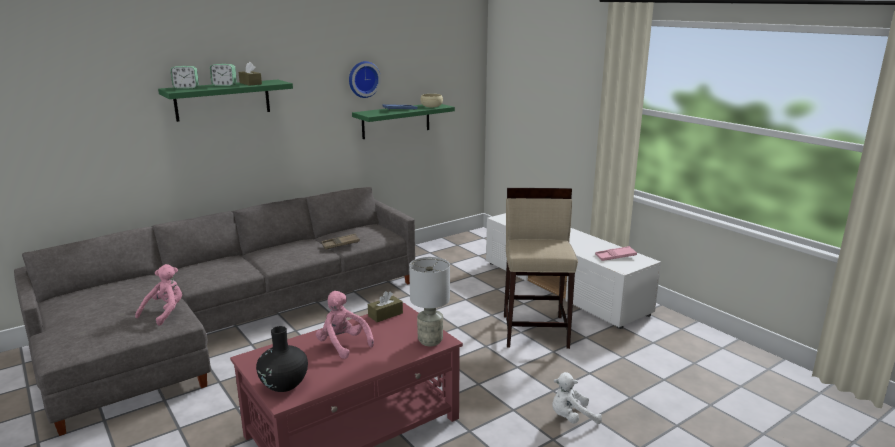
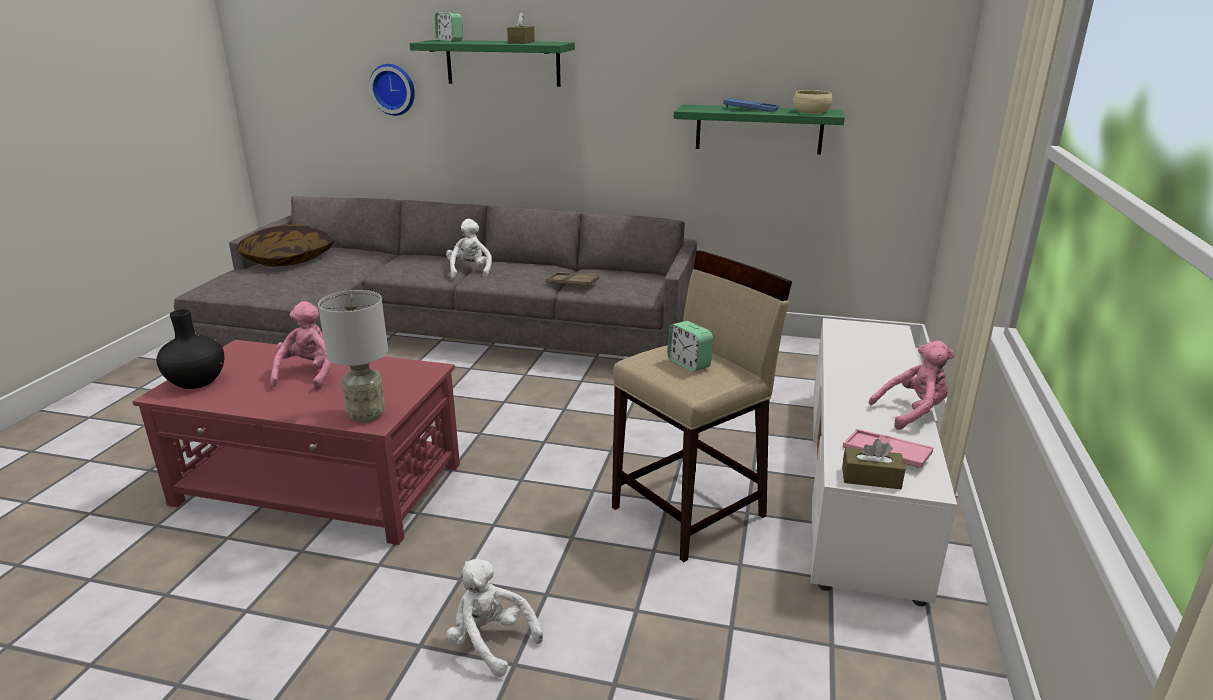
camera: 50 degrees right, 5 degrees up
(86, 307) = (288, 260): none -> pillow
(165, 313) = (311, 286): pink plush toy -> pink plush toy (912, 413)
(224, 85) = (491, 41): alarm clock -> alarm clock (689, 364)
(255, 262) = (470, 271): none -> white plush toy
(363, 79) = (706, 54): wall clock -> wall clock (394, 89)
(385, 314) = (407, 367): brown tissue box -> brown tissue box (871, 478)

